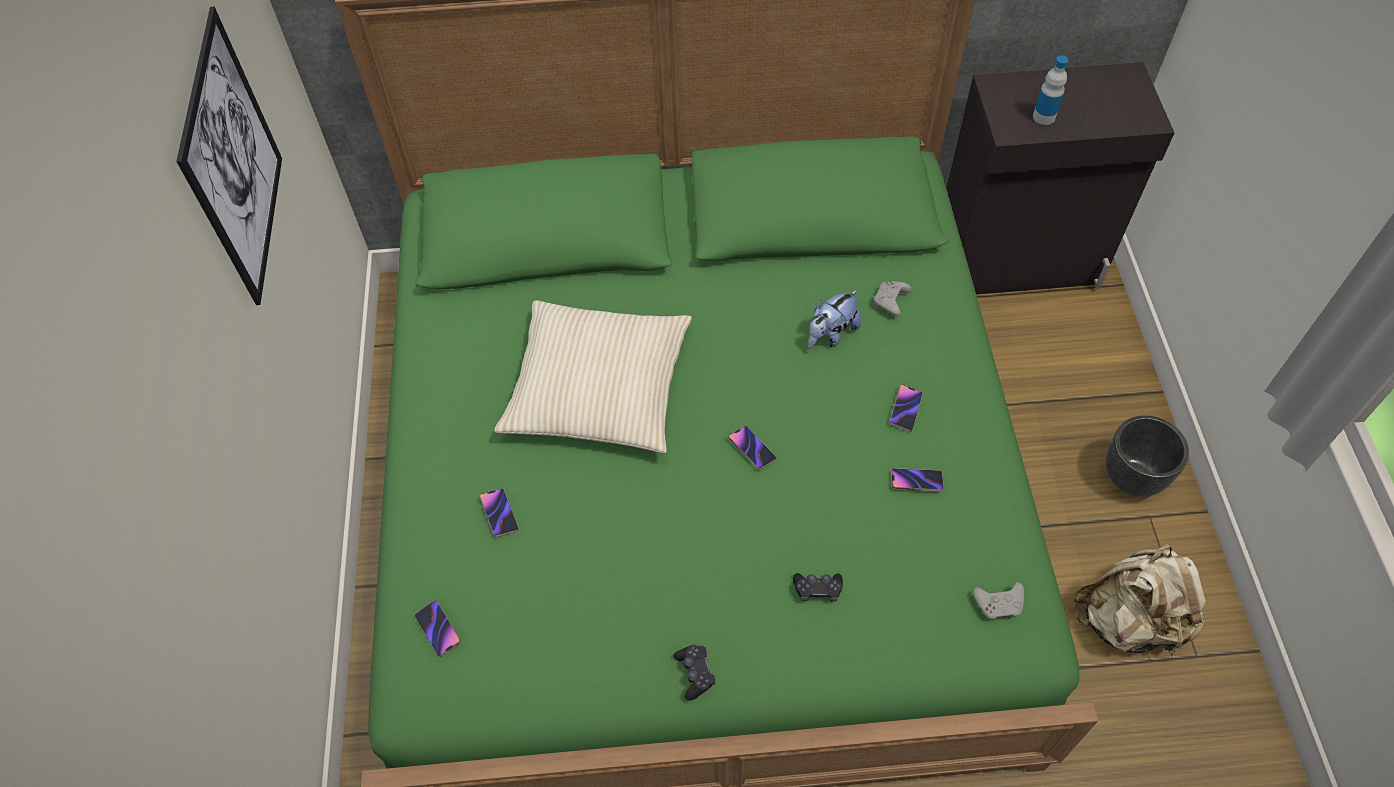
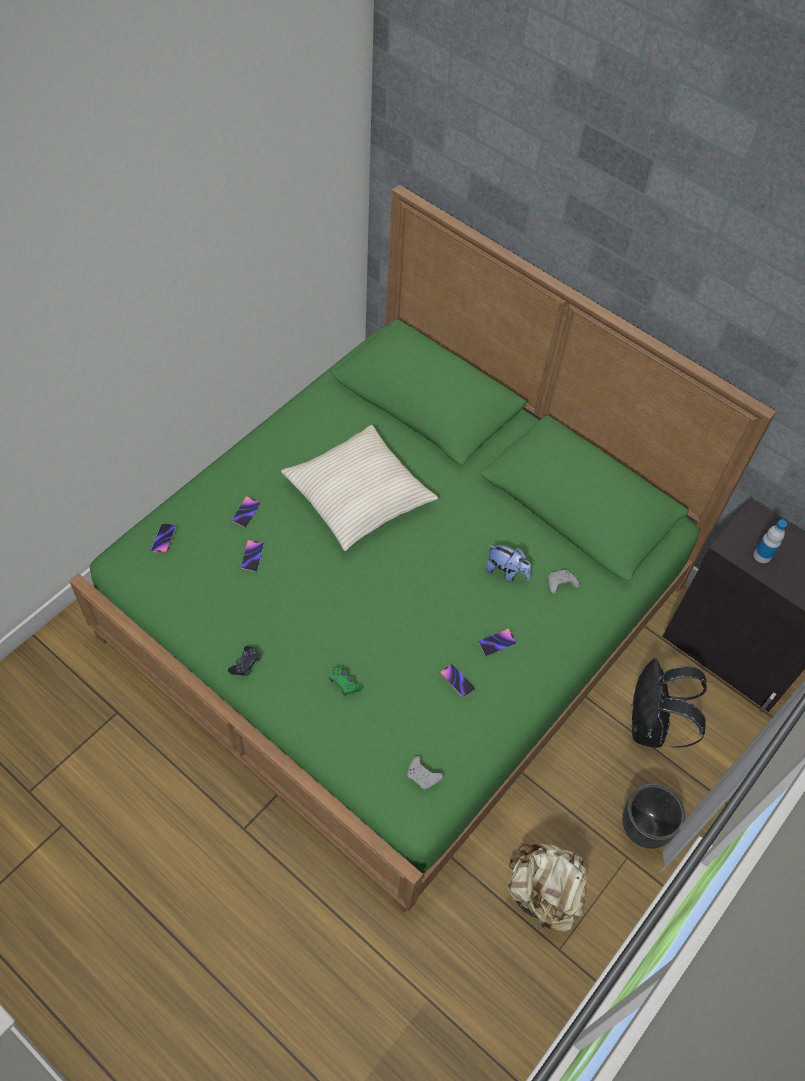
camera: 40 degrees right, 0 degrees up
(233, 159) = (255, 235): picture -> none
(752, 449) = (395, 590): phone -> phone (252, 557)
(817, 589) = (344, 683): black game controller -> green game controller
(831, 334) = (506, 572): plush toy -> plush toy turned 150 degrees counterclockwise
(1035, 384) = (650, 727): none -> black backpack

